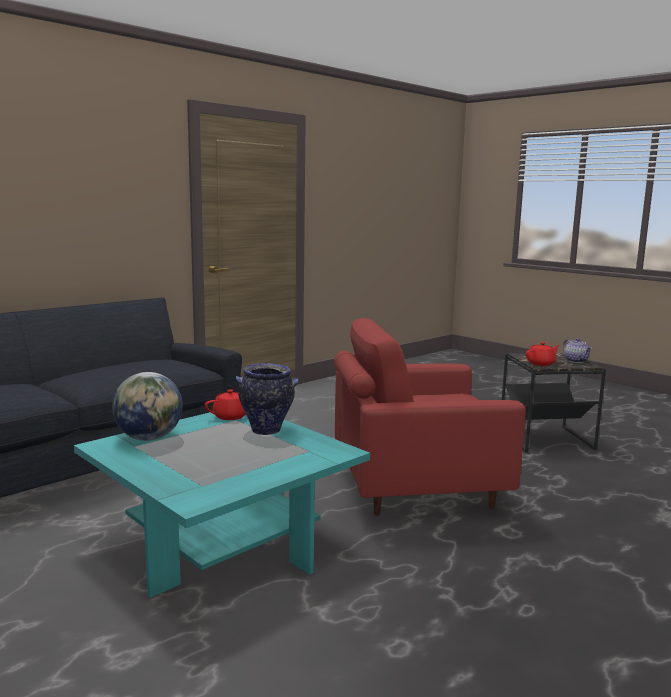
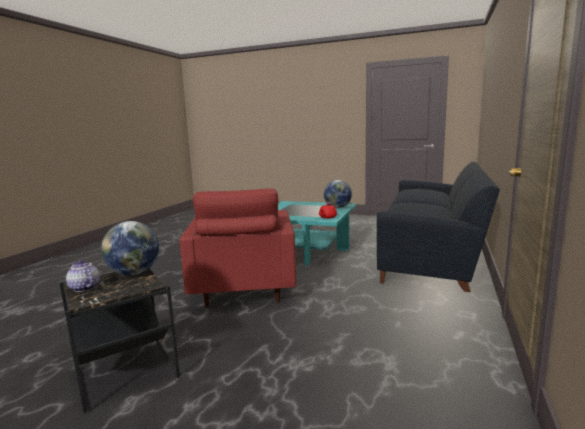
camera: 155 degrees right, 0 degrees up
(267, 430) = (300, 216): vase -> none
(415, 487) = (243, 289): red armchair -> red armchair turned 120 degrees clockwise
(541, 363) = (134, 273): red teapot -> globe

